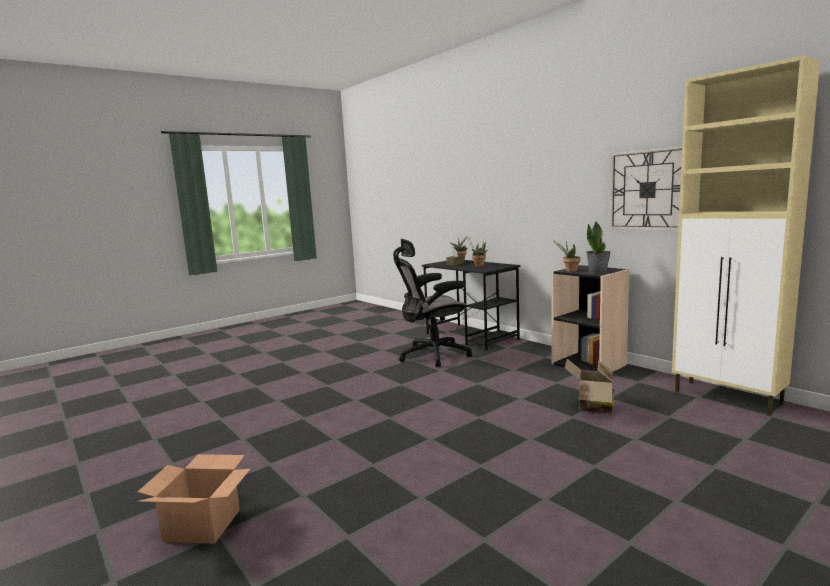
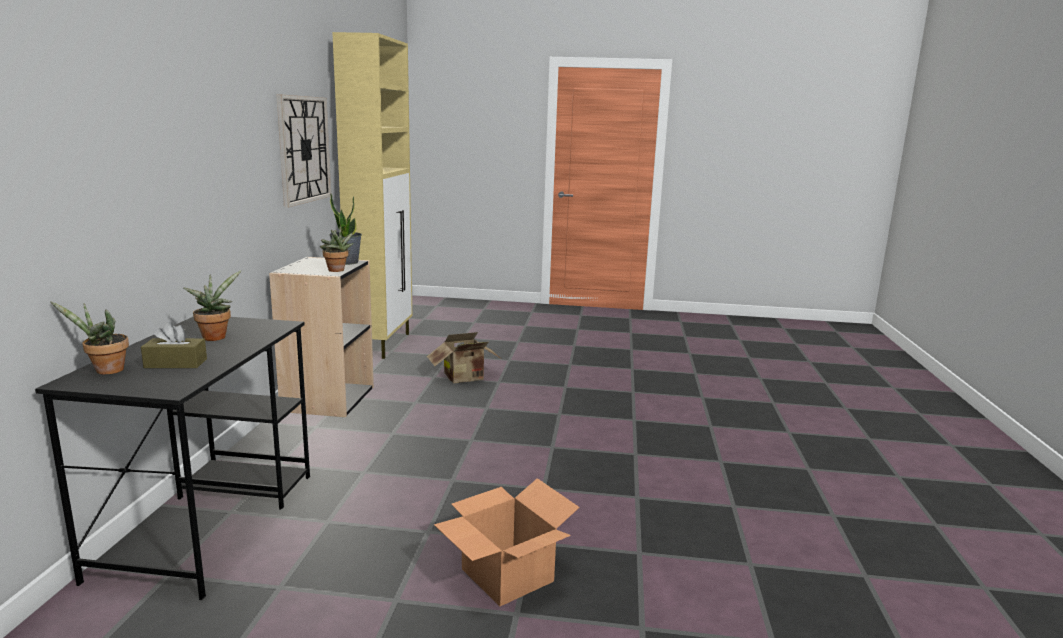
camera: 135 degrees left, 5 degrees up
(201, 525) = (885, 448): cardboard box -> cardboard box (508, 575)
(434, 356) = (384, 514): office chair -> none

